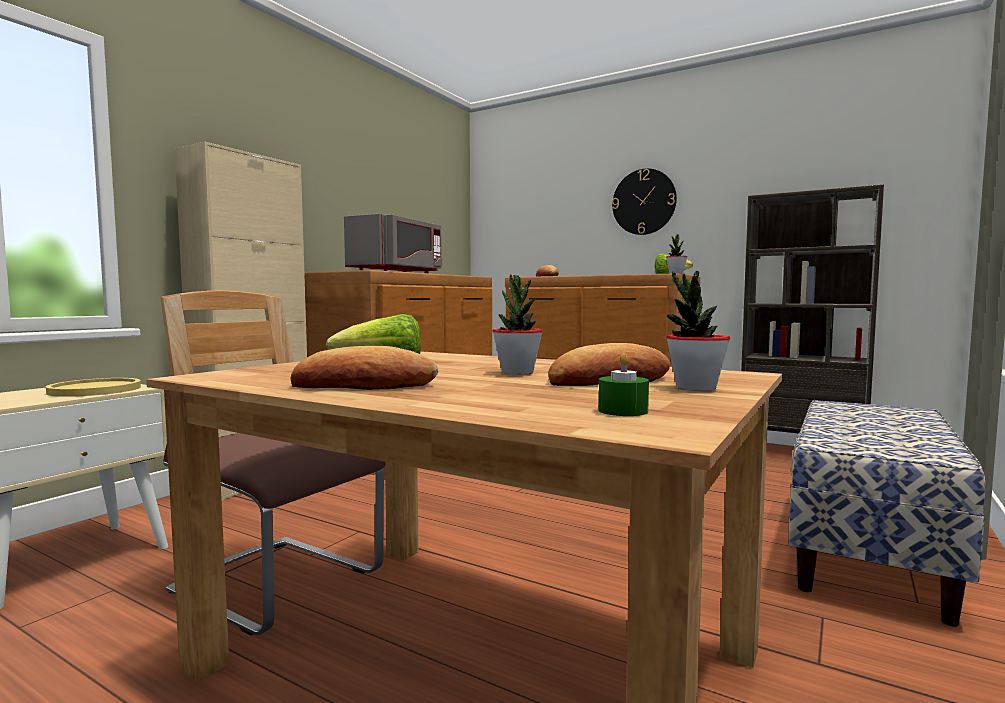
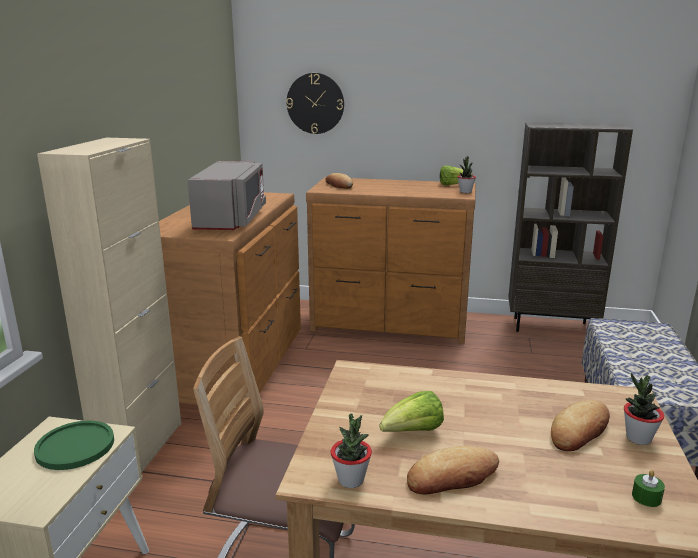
camera: 20 degrees left, 15 degrees up
(95, 390) = (75, 446): yellow plate -> green plate
(517, 373) = (507, 421): potted plant -> potted plant (351, 480)
(644, 202) = (425, 110): wall clock -> wall clock (315, 103)

